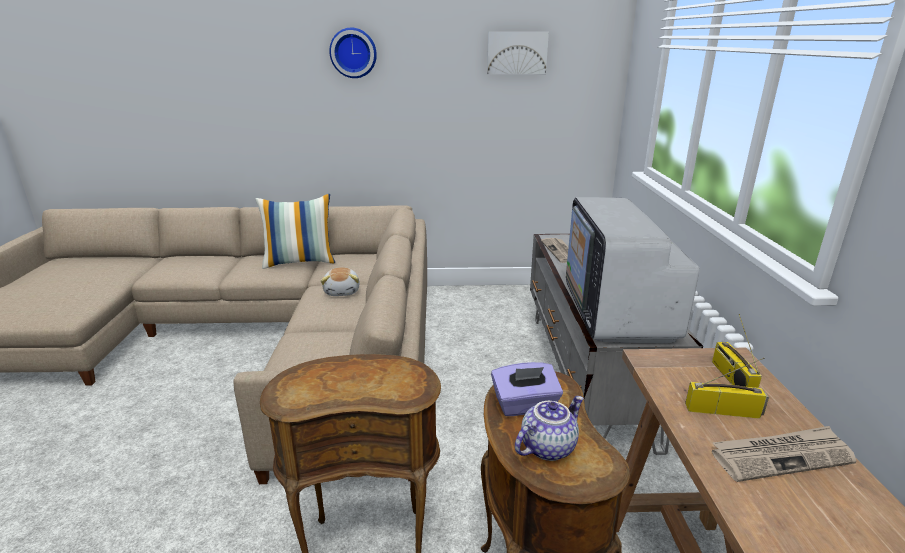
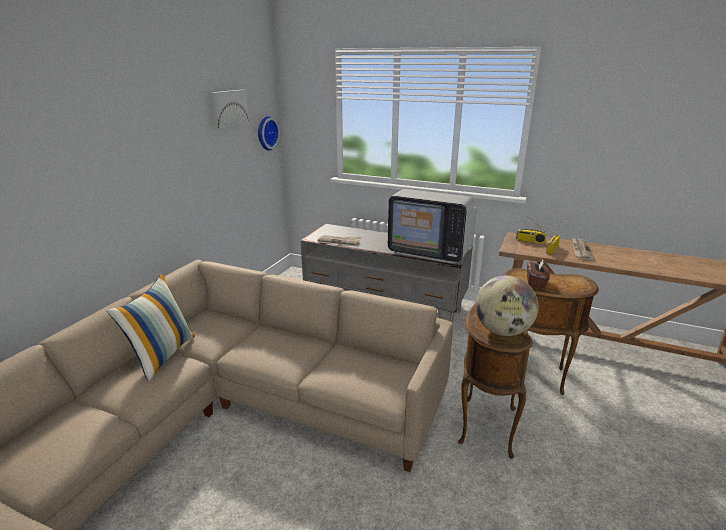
camera: 65 degrees left, 0 degrees up
(311, 386) = (502, 331): none -> globe
(342, 291) = (261, 342): plush toy -> none
(353, 53) = (113, 124): wall clock -> wall clock (266, 133)
(525, 405) = (536, 282): purple tissue box -> brown tissue box
(547, 446) = (567, 285): teapot -> none

